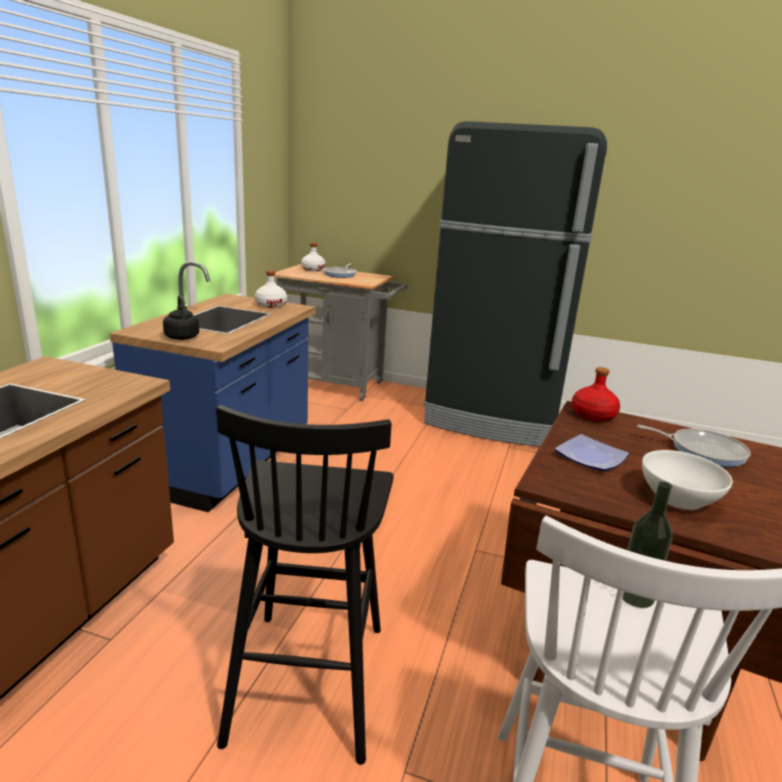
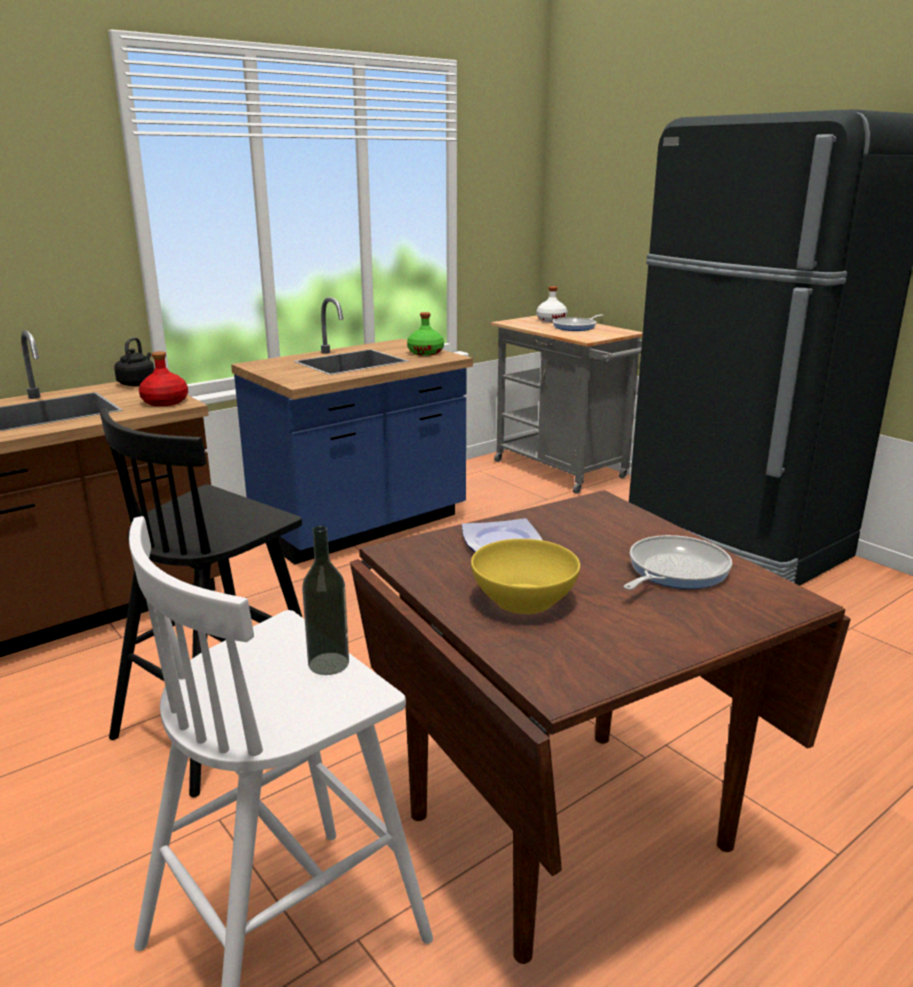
camera: 35 degrees right, 0 degrees up
(181, 336) = (283, 373): black kettle -> black kettle (138, 383)
(271, 305) = (425, 352): white bottle -> green bottle
(593, 415) = (603, 508): red bottle -> red bottle (165, 402)
(678, 497) = (523, 599): white bowl -> yellow bowl
(703, 450) = (674, 570): frying pan -> frying pan turned 105 degrees counterclockwise

